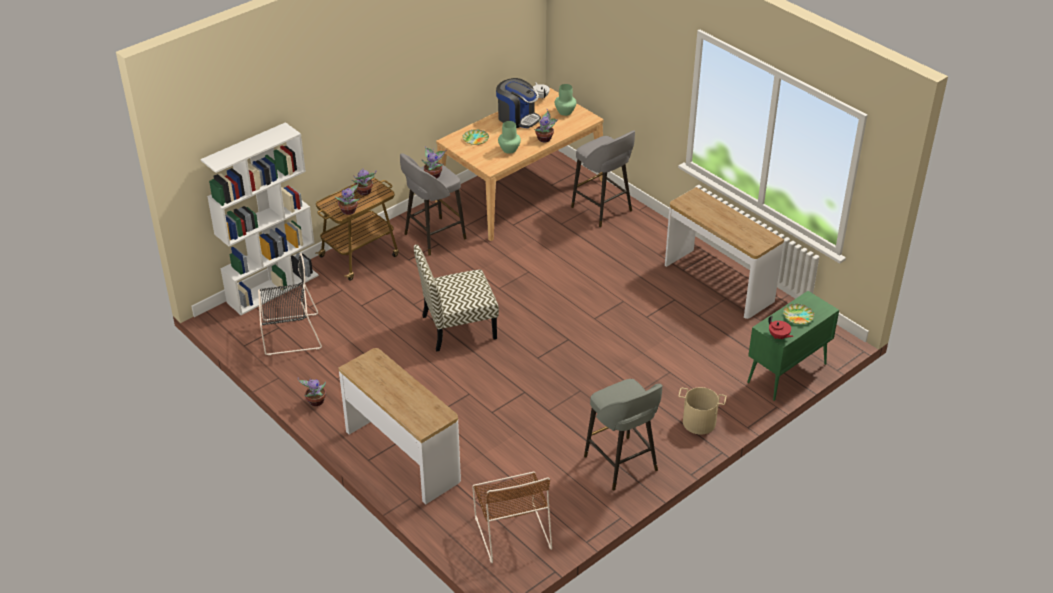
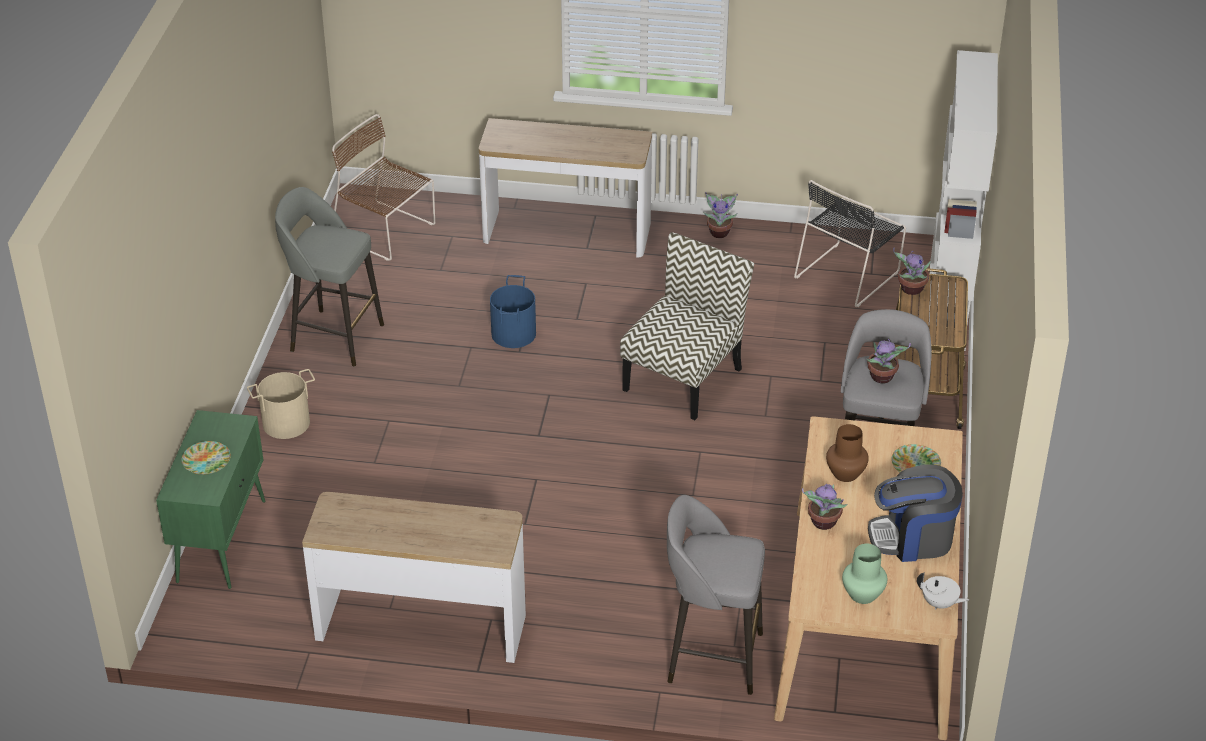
camera: 140 degrees right, 0 degrees up
(364, 192) = (935, 323): potted plant -> none
(509, 150) = (845, 474): green vase -> brown vase
(514, 405) = (514, 333): none -> blue bucket
(778, 336) = (212, 420): red teapot -> none

